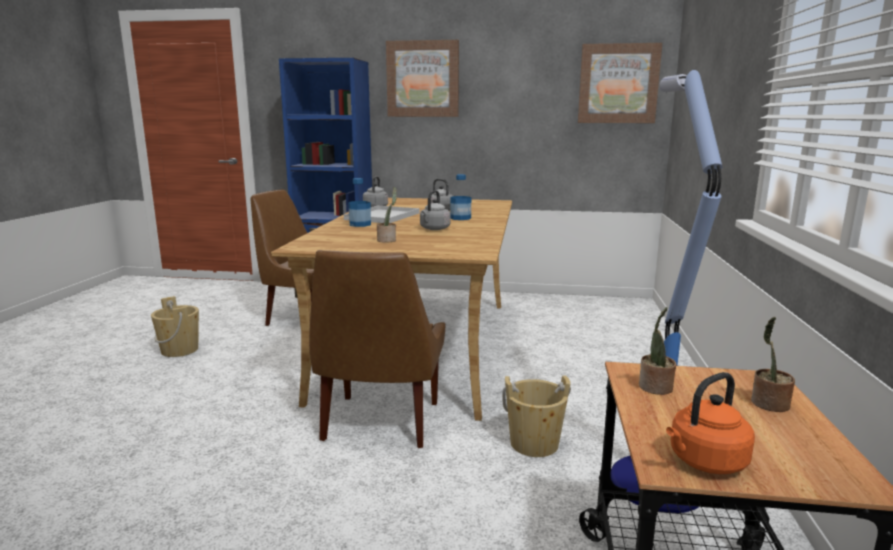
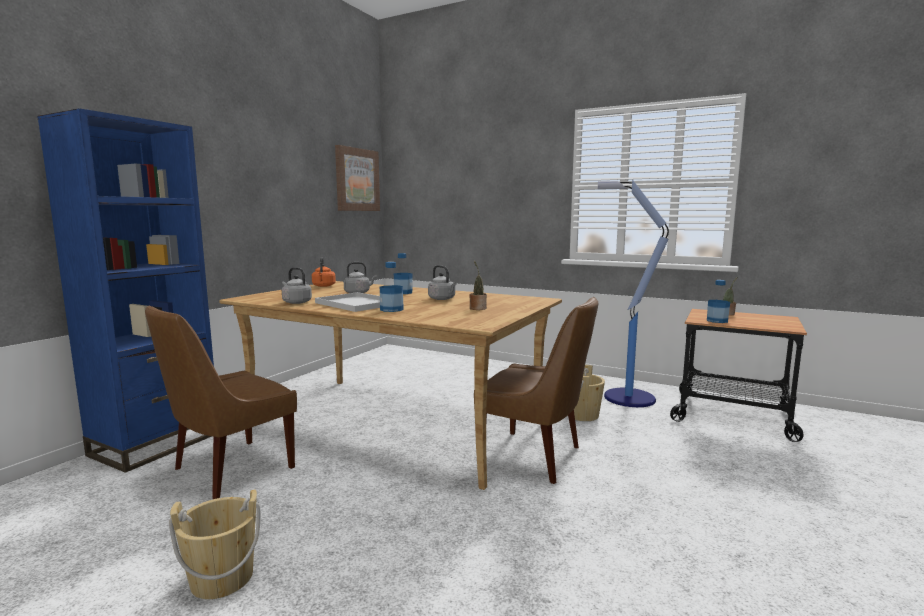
camera: 70 degrees left, 5 degrees down
(423, 79) = (214, 160): picture -> none
(655, 388) = (717, 321): potted plant -> bottle
(704, 462) = (784, 325): orange kettle -> orange kettle (323, 286)

